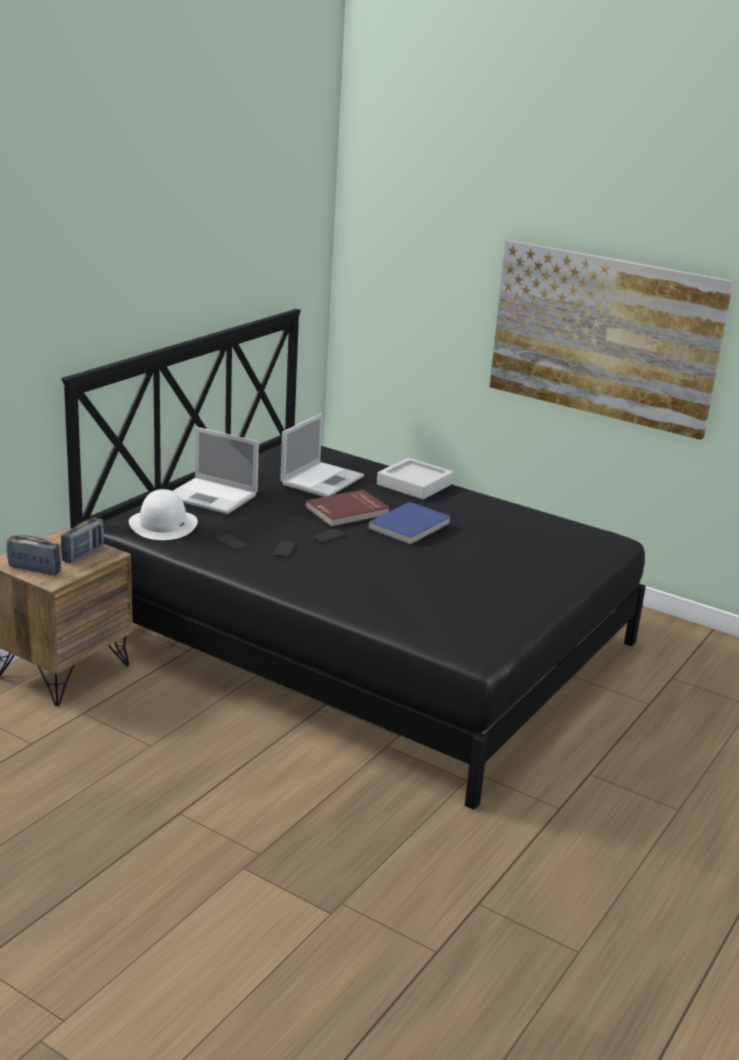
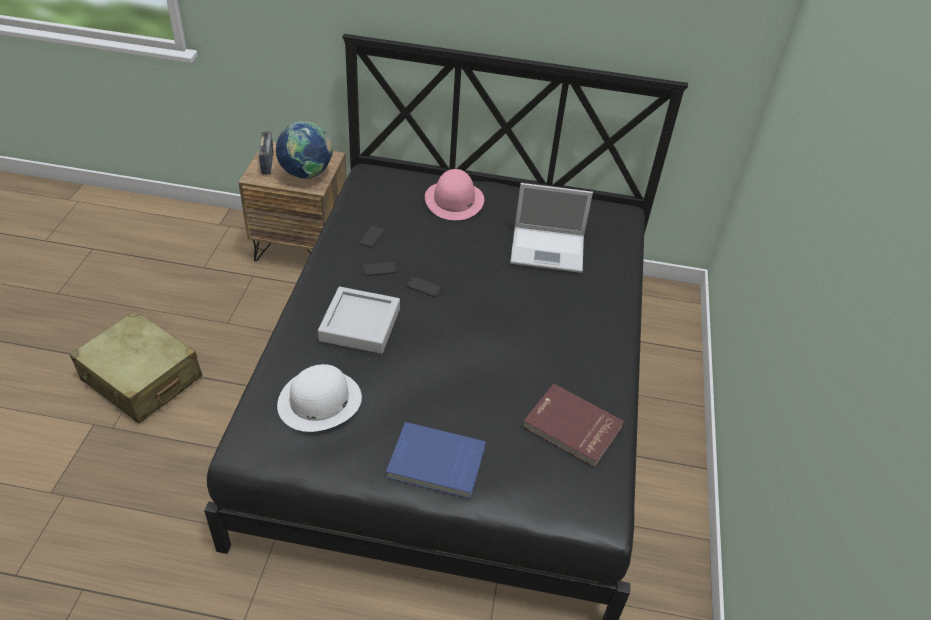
camera: 65 degrees right, 20 degrees up
(83, 554) = (306, 174): radio -> globe
(163, 524) = (380, 193): white hat -> white hat (319, 401)
(194, 821) = (141, 379): none -> beige suitcase
(213, 496) = (454, 200): laptop -> pink hat
(347, 511) = (490, 285): red book -> red book (571, 427)
(410, 526) = (487, 334): blue book -> blue book (436, 463)
(414, 484) = (600, 312): grey tray -> grey tray (360, 325)
(604, 336) = (819, 313): picture -> none

